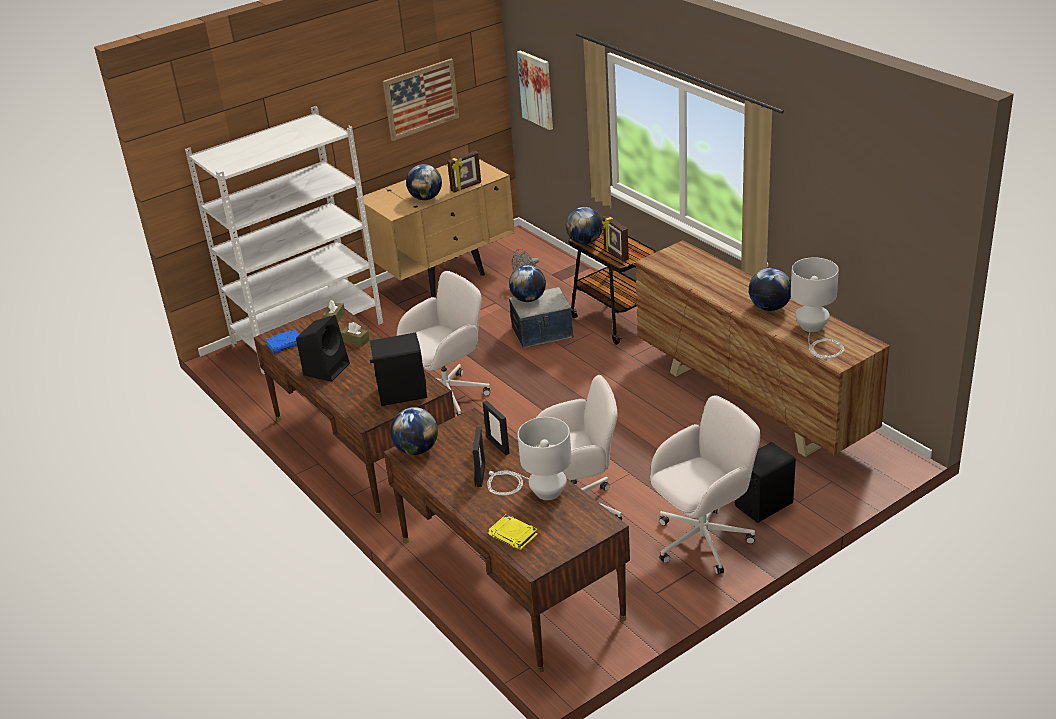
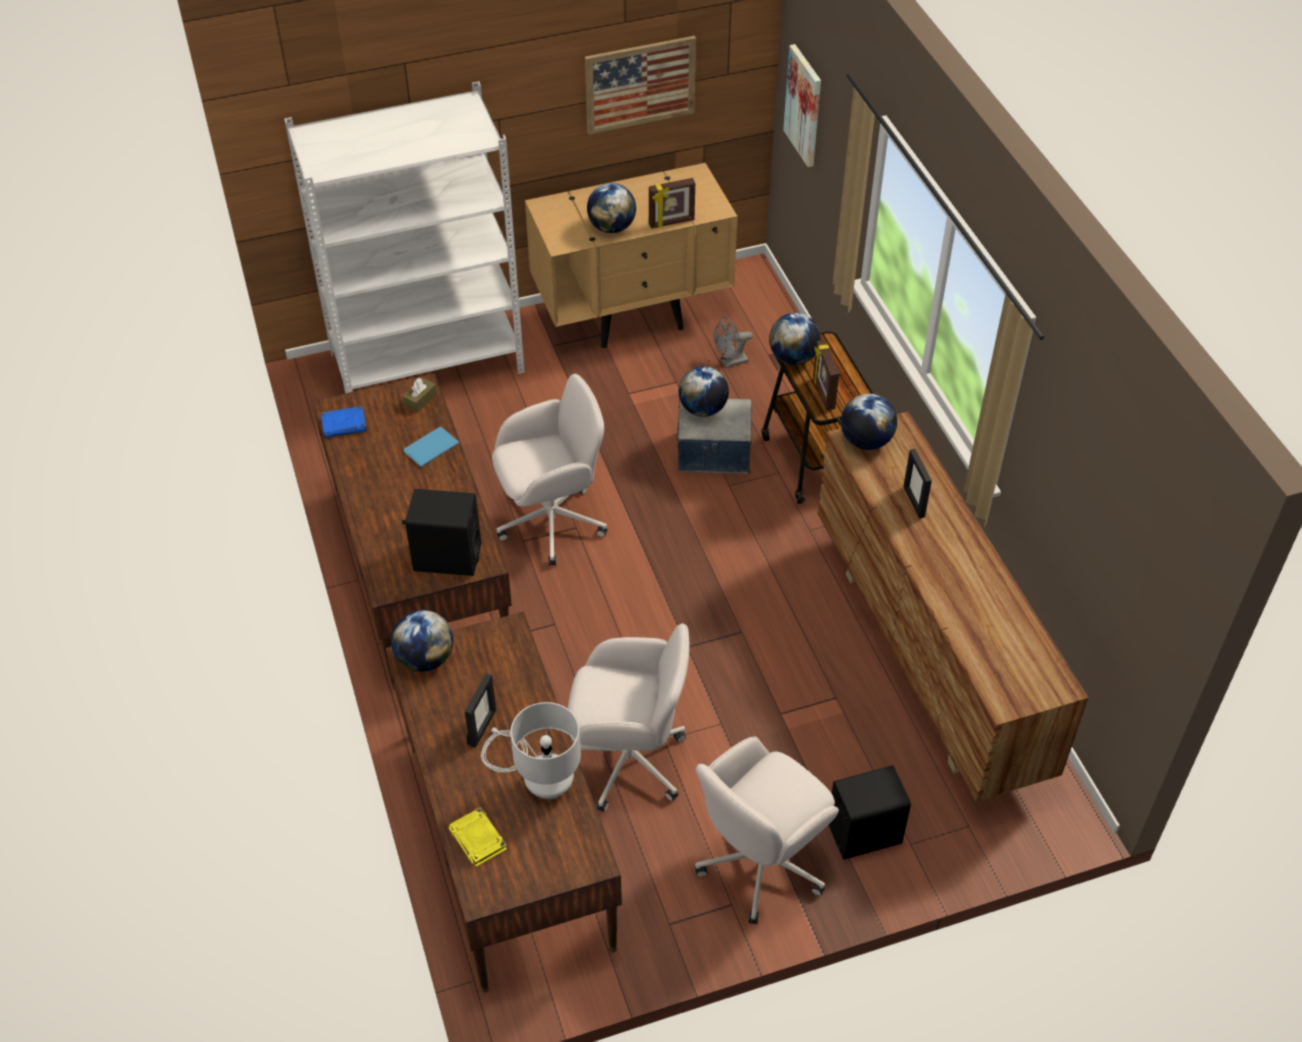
camera: 15 degrees right, 15 degrees up
(327, 368) = (376, 484): black speaker -> none
(355, 340) = (429, 447): brown tissue box -> blue book
(498, 445) = (524, 686): picture frame -> picture frame (914, 501)
(702, 541) = (761, 864): white office chair -> white office chair turned 150 degrees clockwise
(769, 307) = (962, 575): globe -> globe (866, 441)
(817, 335) = (1000, 646): grey table lamp -> none

